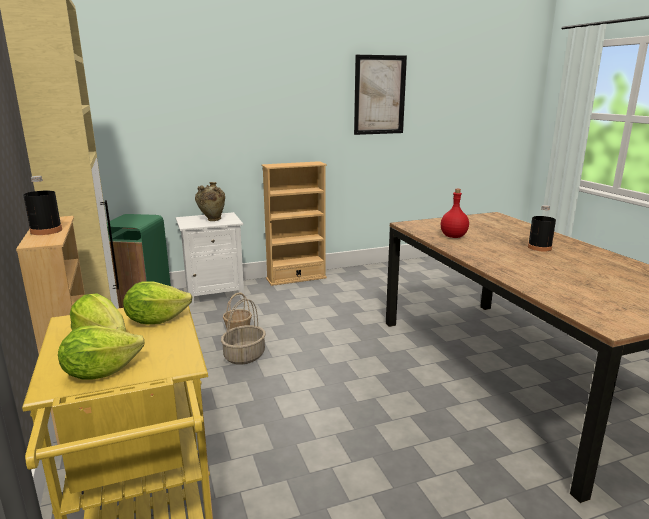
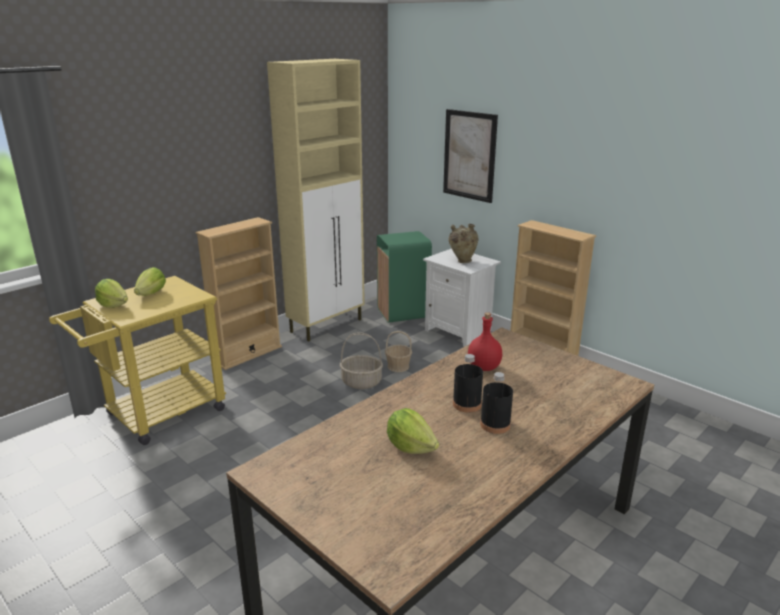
camera: 65 degrees right, 5 degrees up
(46, 231) = (230, 227): black bottle -> black bottle (467, 404)
(156, 320) = (179, 298): lettuce -> lettuce (410, 446)
(379, 95) = (700, 167): picture -> picture (469, 155)

